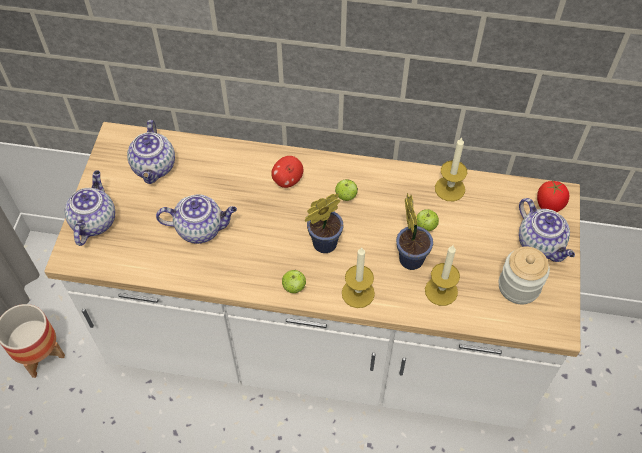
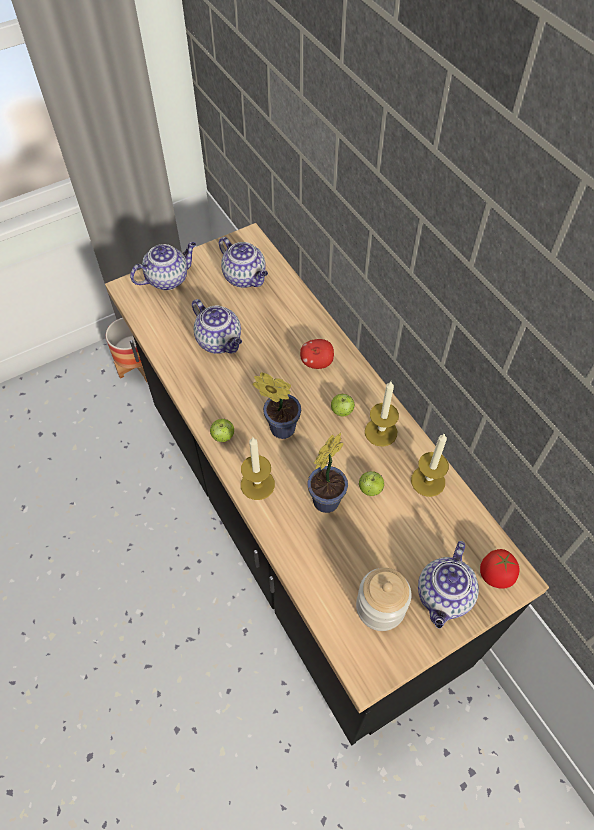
camera: 50 degrees right, 0 degrees up
(154, 168) = (245, 277): teapot -> teapot turned 90 degrees counterclockwise
(321, 345) = (297, 531): white counter -> black counter
(441, 291) = (316, 545): candle -> candle (381, 432)

